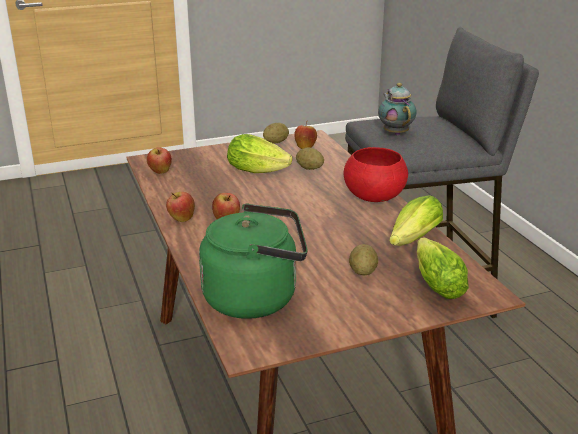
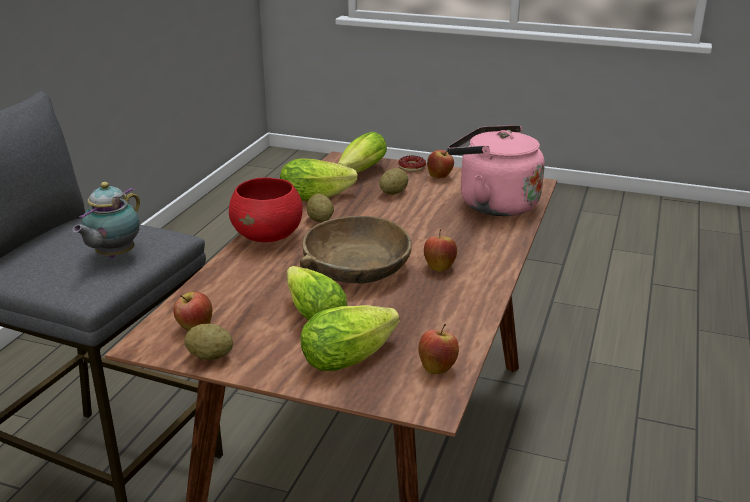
camera: 140 degrees left, 0 degrees up
(181, 219) = (483, 285): apple -> apple (440, 176)
(210, 163) = (353, 355): none -> lettuce
(256, 298) = (493, 204): green kettle -> pink kettle
(281, 201) = (356, 266): none -> brown bowl
(309, 168) = (257, 292): potato -> potato (320, 220)
(405, 315) = (412, 167): none -> donut

